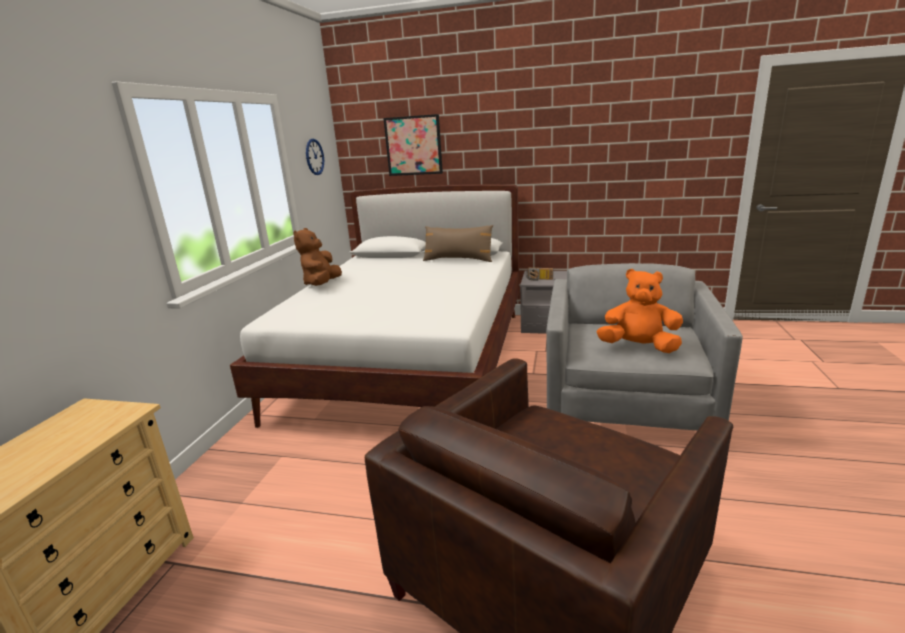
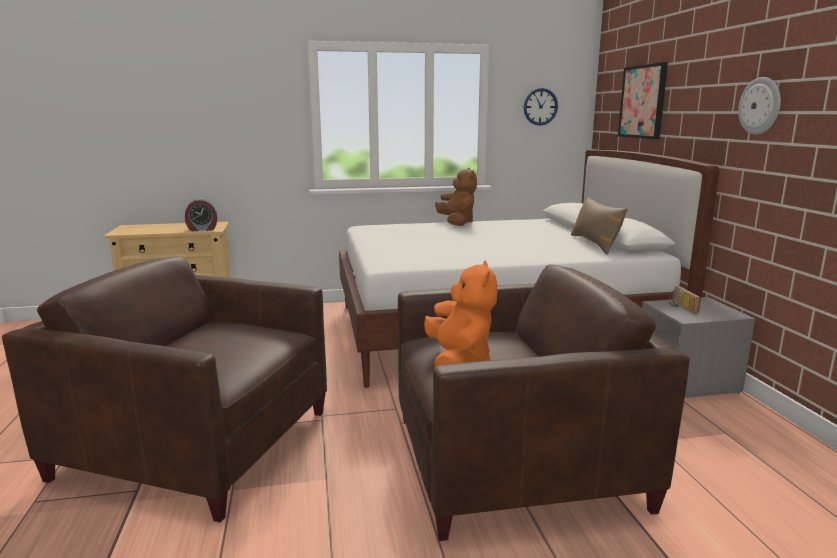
camera: 65 degrees right, 5 degrees down
(112, 421) = (202, 229): none -> alarm clock
(322, 284) = (457, 223): brown plush toy -> brown plush toy turned 90 degrees clockwise
(542, 143) = (760, 106): none -> wall clock
(626, 402) = (513, 461): grey armchair -> brown armchair

